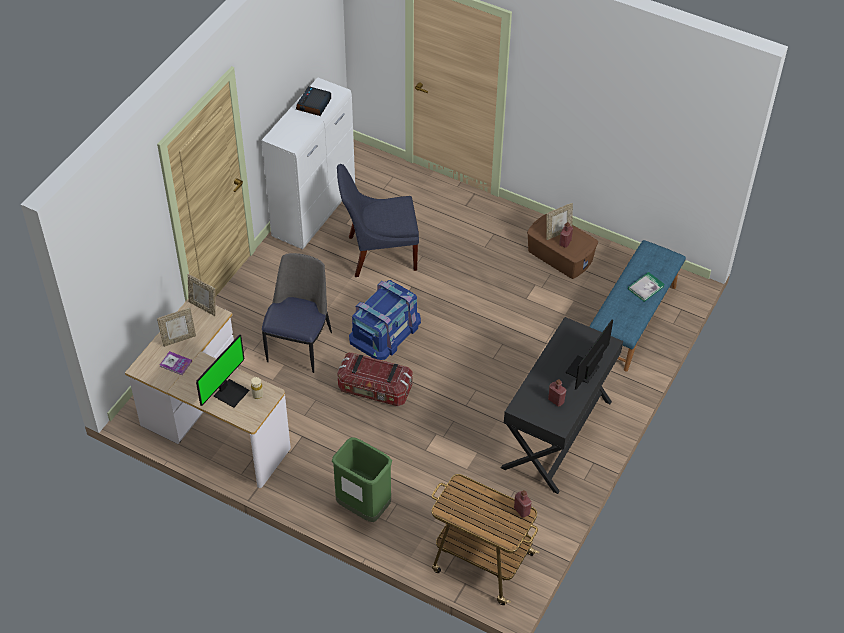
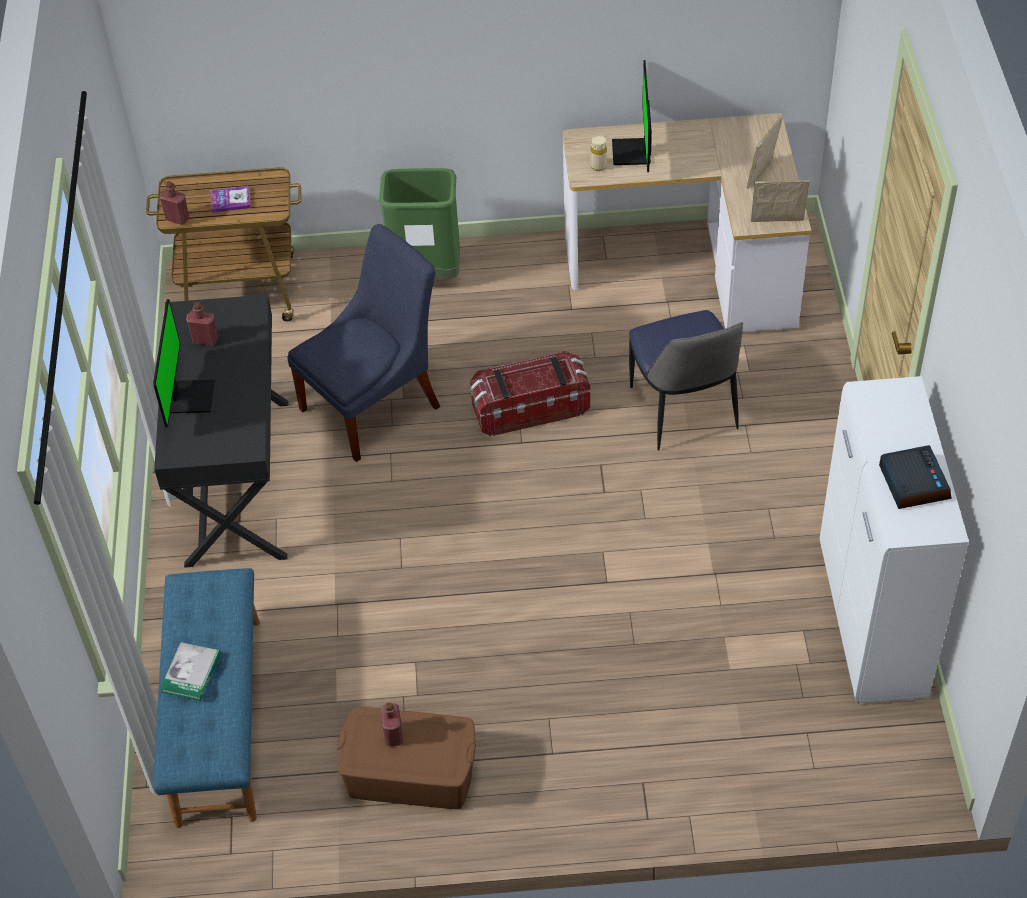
camera: 150 degrees right, 0 degrees up
(175, 364) = (733, 149): book -> book (230, 200)
(378, 253) = (705, 608): blue chair -> blue chair (375, 405)
(385, 330) = (586, 494): blue storage box -> none
(558, 233) = (418, 748): picture frame -> none

